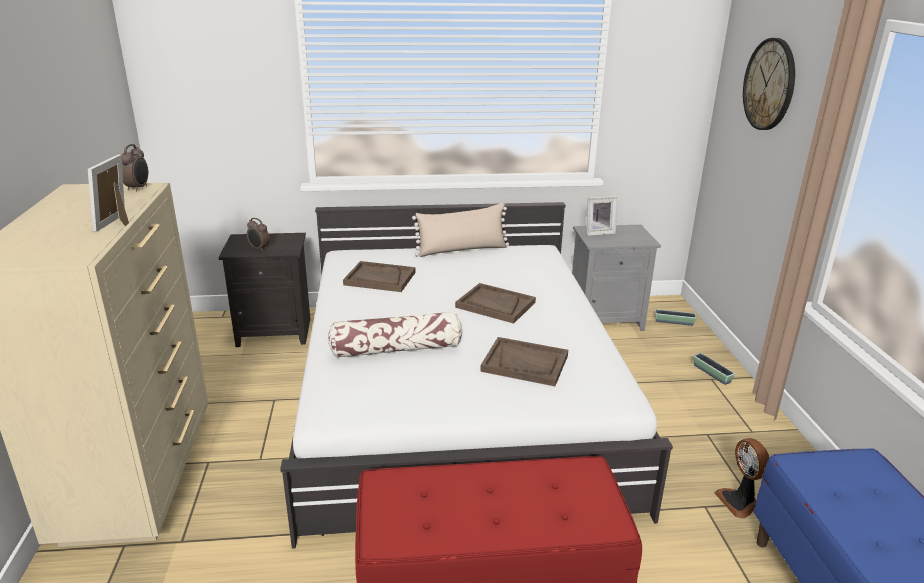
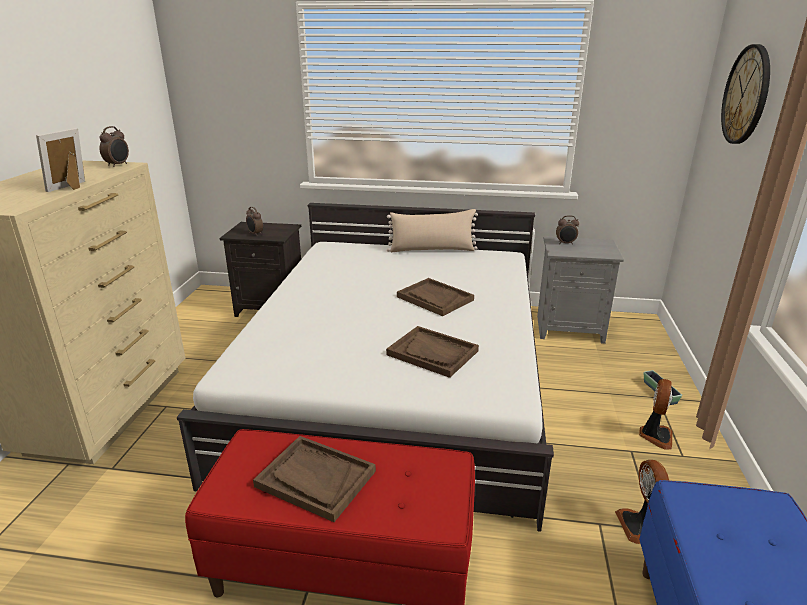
camera: 15 degrees right, 0 degrees up
(379, 278) = (345, 267): brown tray -> brown tray (315, 479)
(396, 349) = (323, 326): pillow -> none
(598, 232) = (565, 243): picture frame -> alarm clock
(674, 322) = (639, 339): planter -> none
(722, 416) = (655, 436): none -> fan

